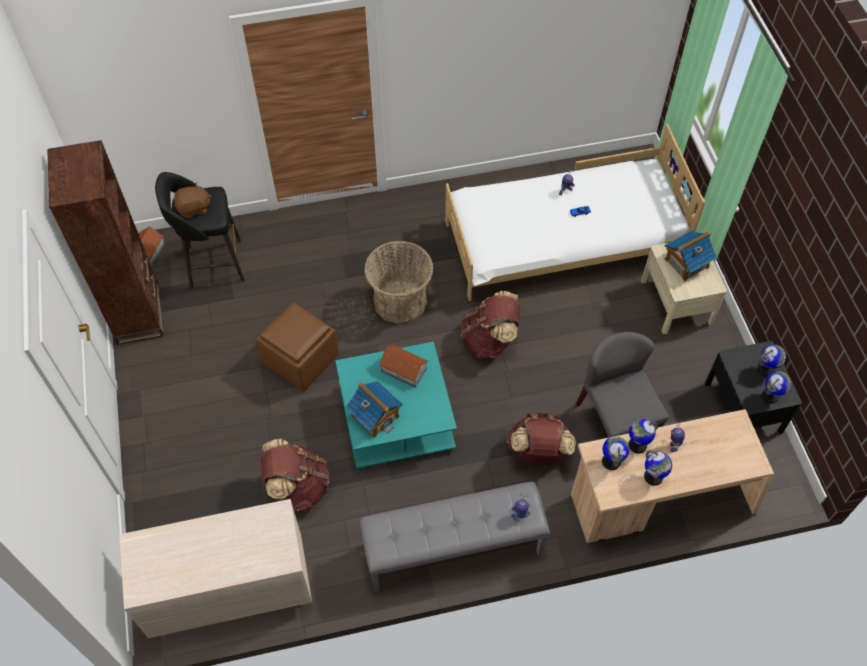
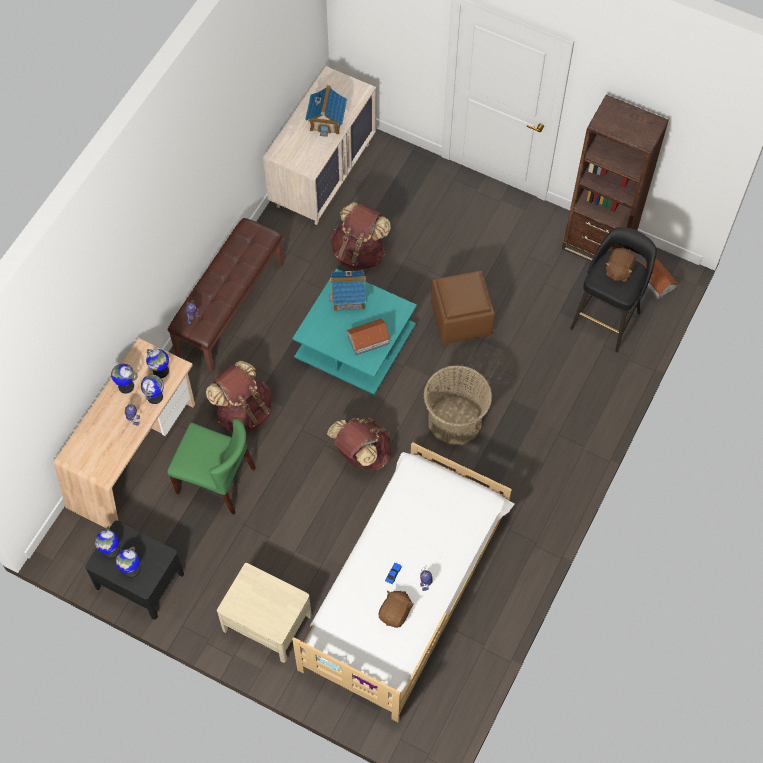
camera: 130 degrees right, 5 degrees up
(453, 550) = (229, 307): grey bench -> brown bench
(604, 193) = (395, 613): none -> brown plush toy
(614, 422) = (216, 480): grey chair -> green chair
(686, 263) = (268, 605): toy house -> toy house (327, 120)

